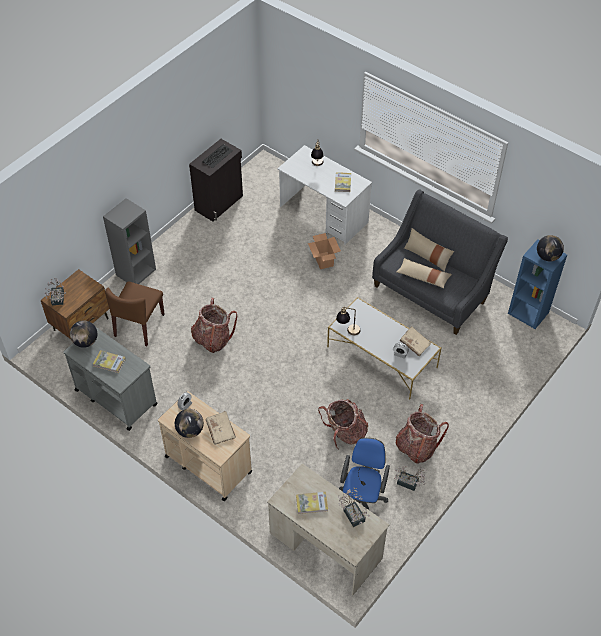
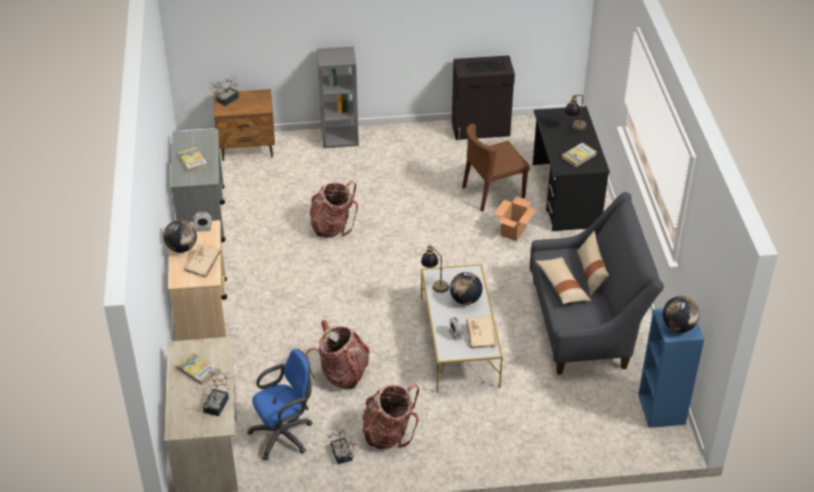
camera: 45 degrees right, 10 degrees down
(85, 342) = (196, 136): globe -> globe (465, 300)
(139, 325) = (289, 177): brown chair -> brown chair (493, 192)
(323, 214) = (565, 195): white desk -> black desk

